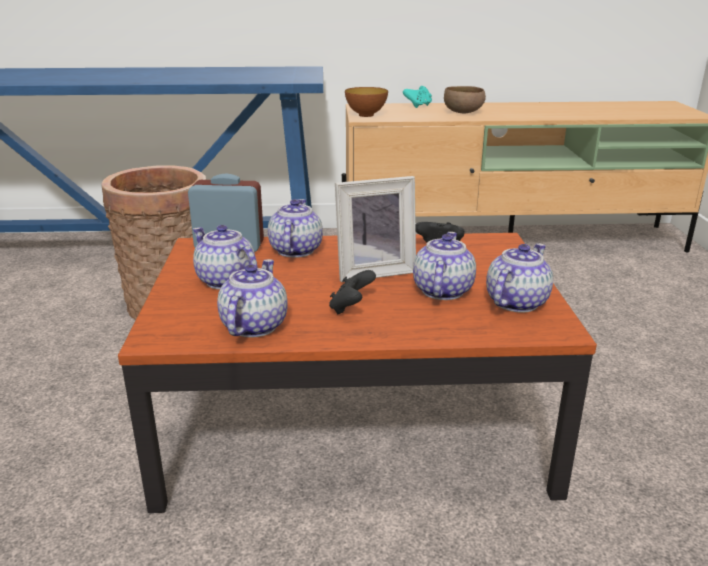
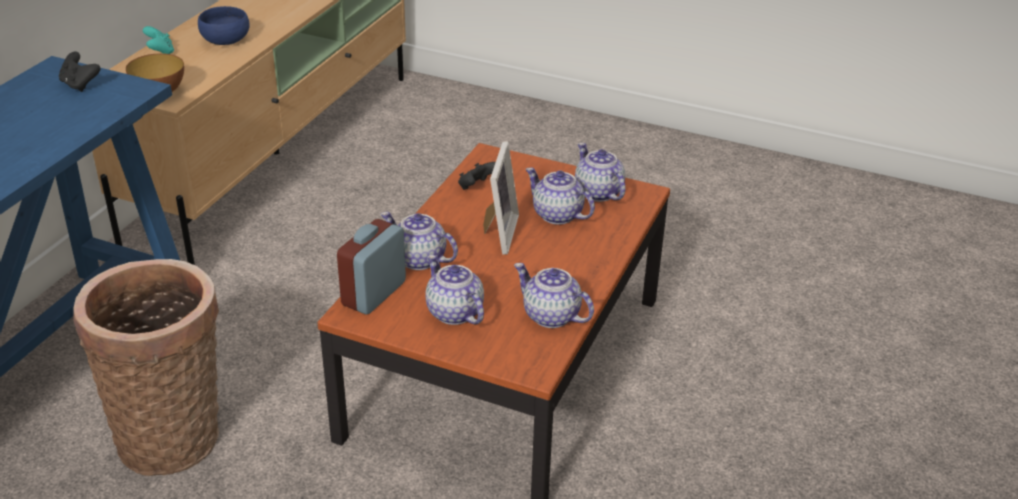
camera: 65 degrees left, 10 degrees up
(225, 281) = (453, 312): teapot -> teapot turned 75 degrees clockwise
(351, 308) = (554, 263): black game controller -> black game controller (80, 85)
(463, 112) = (226, 41): brown bowl -> blue bowl

